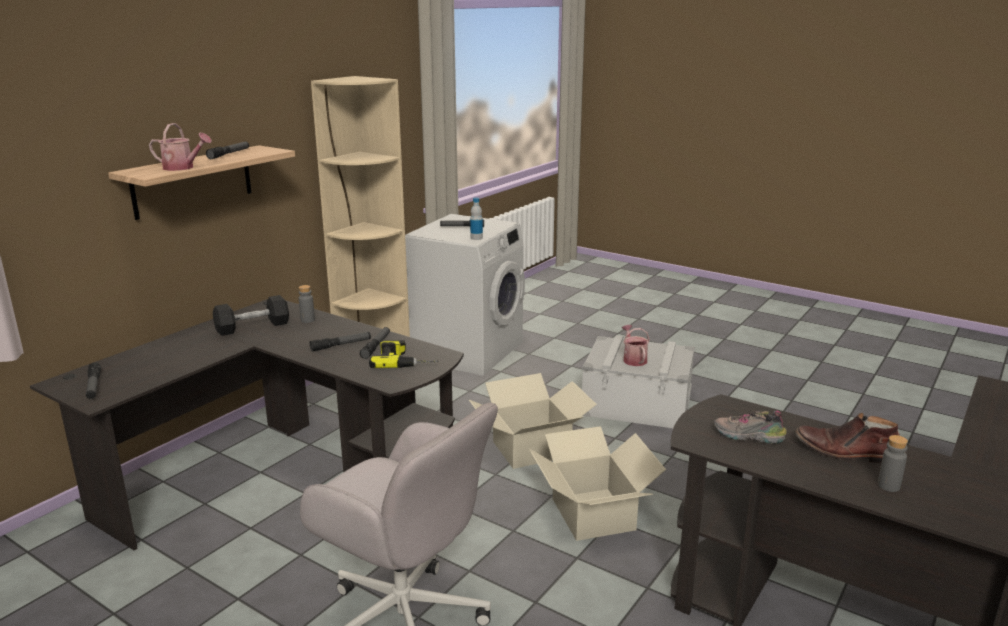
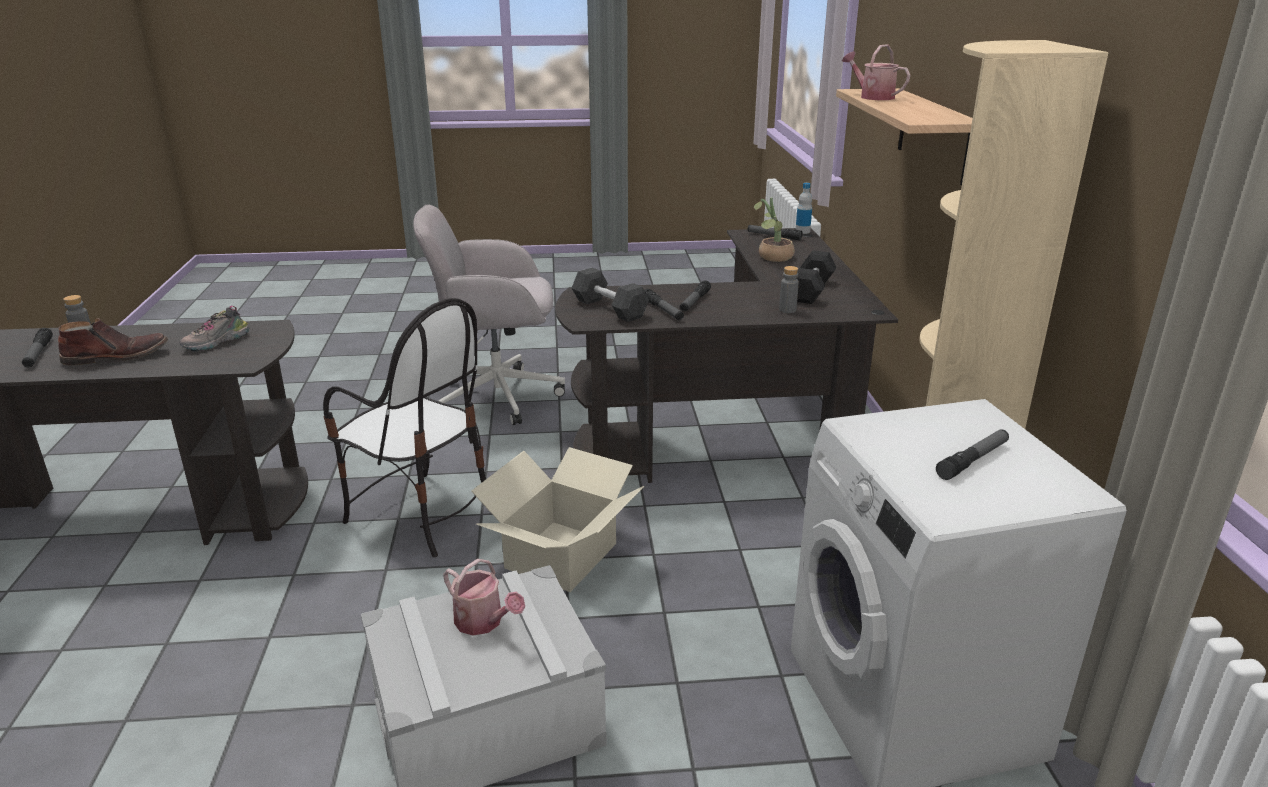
camera: 140 degrees right, 5 degrees up
(178, 362) = (772, 258): none -> potted plant
(182, 167) = (872, 97): watering can -> watering can turned 75 degrees clockwise
(229, 154) = (929, 110): flashlight -> flashlight (38, 354)
(405, 360) = (609, 308): power drill -> grey dumbbell
(476, 238) = (870, 436): bottle -> bottle (802, 231)
(594, 513) = (422, 515): cardboard box -> chair
(748, 437) = (217, 343): shoe -> shoe turned 150 degrees clockwise

